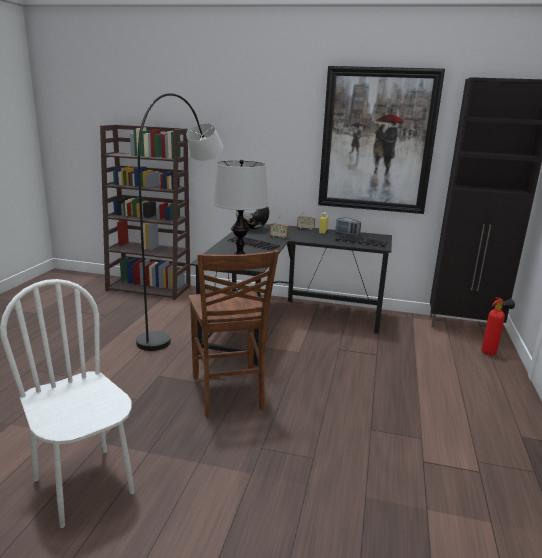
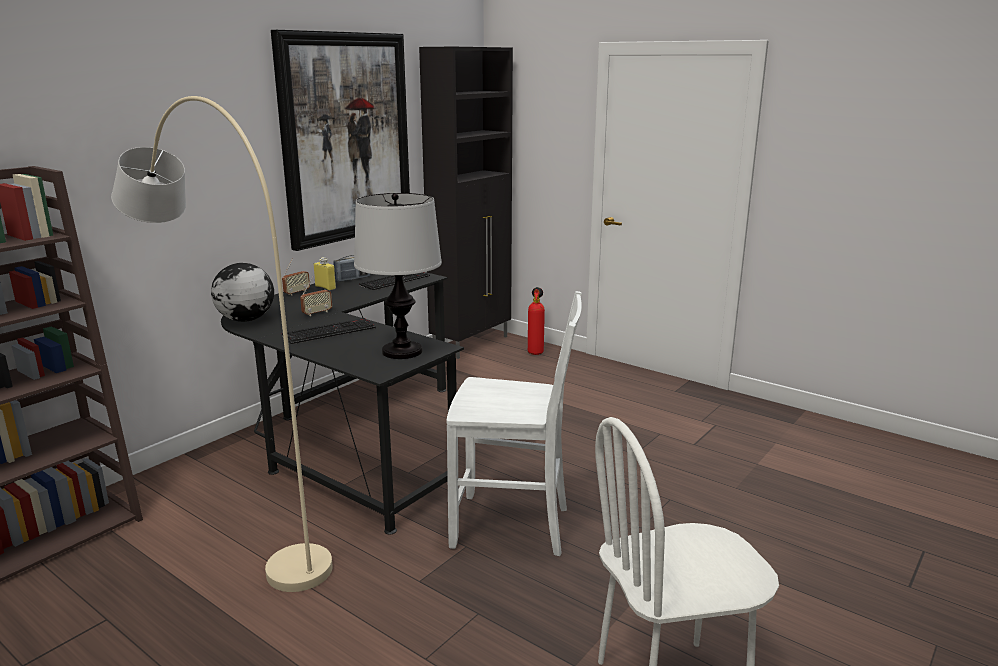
camera: 65 degrees left, 0 degrees up
(184, 318) = (238, 522): black floor lamp -> beige floor lamp
(228, 394) = (513, 527): brown chair -> white chair

